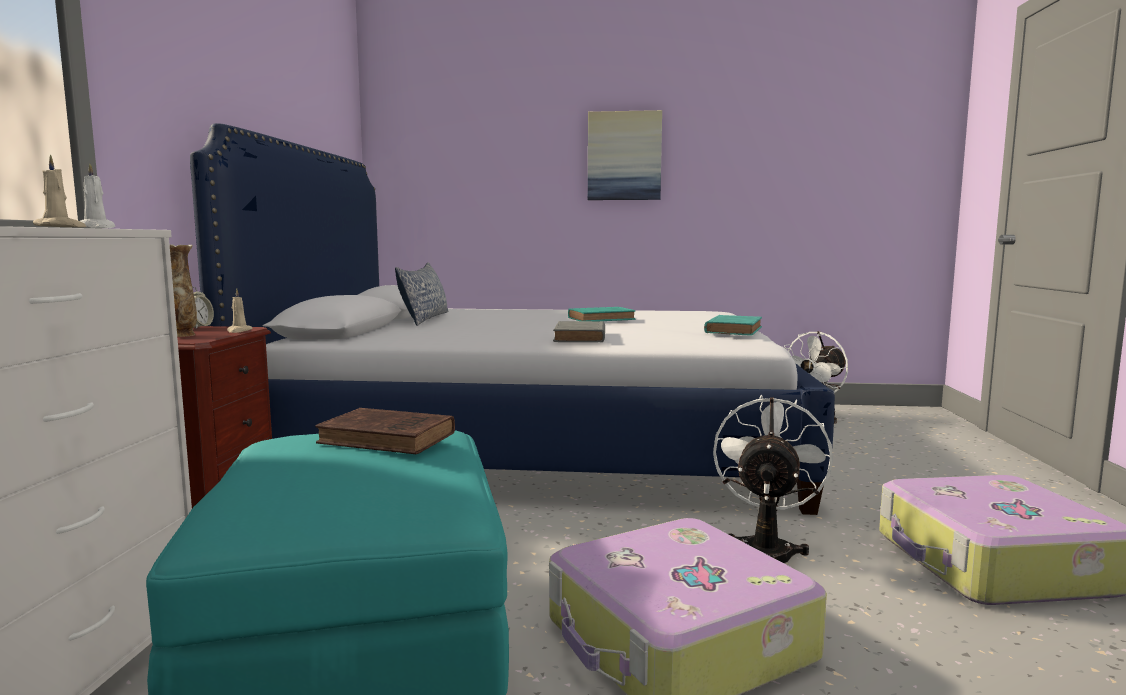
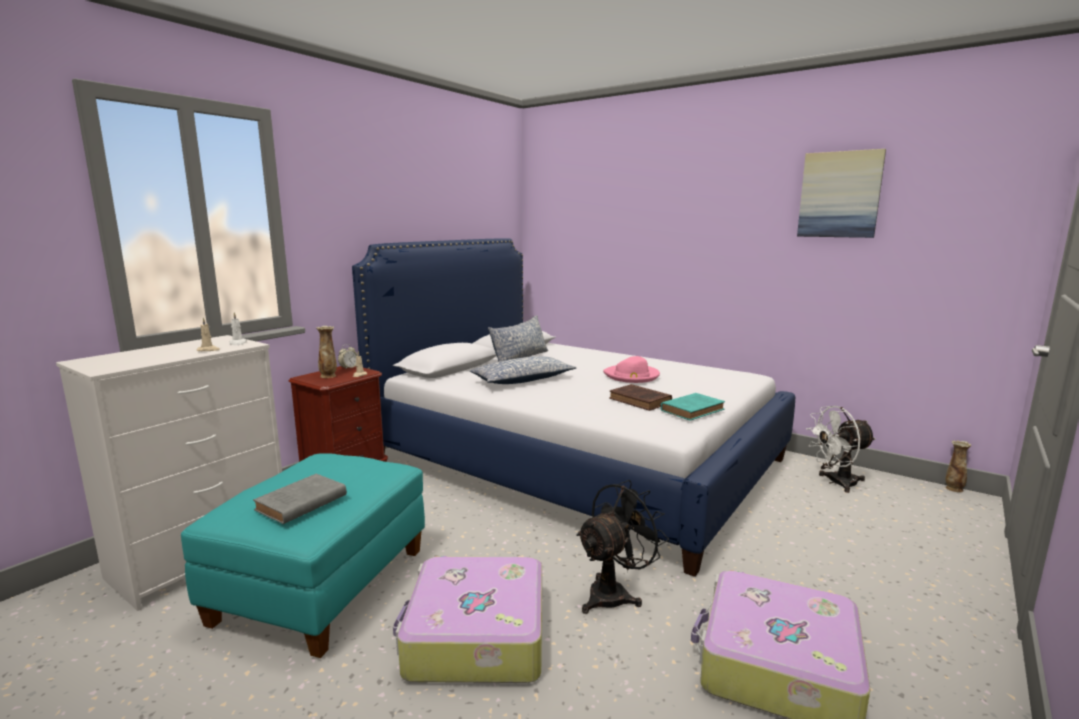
camera: 30 degrees right, 5 degrees up
(390, 439) = (354, 471): brown book -> brown book (641, 401)
(478, 330) = (522, 380): none -> pillow
(580, 337) = (564, 401): grey book -> grey book (299, 504)
(603, 319) = (632, 376): turquoise book -> pink hat
(624, 156) = (701, 234): picture -> picture (839, 195)
(766, 550) = (615, 593): white fan -> black fan
(904, 407) = (953, 489): none -> vase

